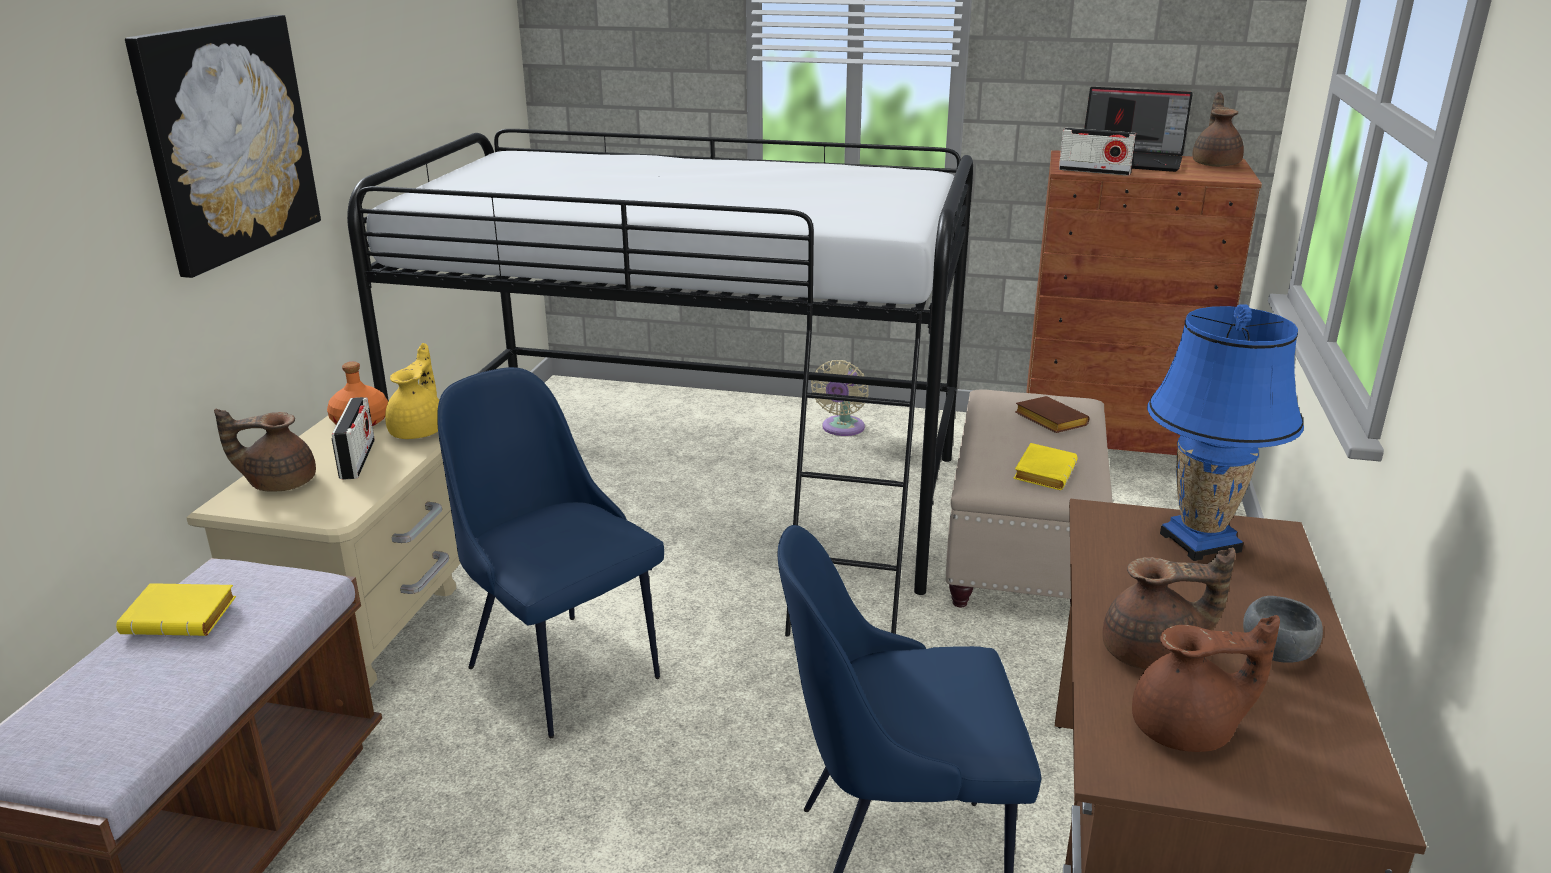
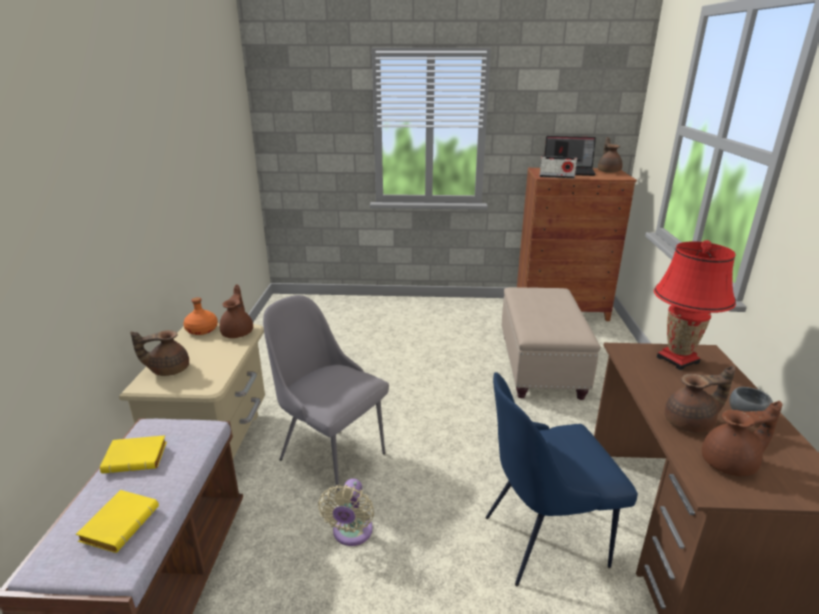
camera: 10 degrees left, 0 degrees up
(227, 140) = (125, 177): picture -> none
(357, 459) = (209, 352): radio -> none
(420, 430) = (238, 332): yellow teapot -> brown teapot
(561, 673) = (331, 457): blue chair -> grey chair
(695, 496) = (369, 352): black bed -> none
(841, 429) = (430, 311): beige fan -> beige fan (351, 533)
(1043, 472) = (559, 327): yellow book -> yellow book (120, 523)
(1048, 420) = (549, 300): brown book -> none
(1199, 542) = (677, 360): blue table lamp -> red table lamp

